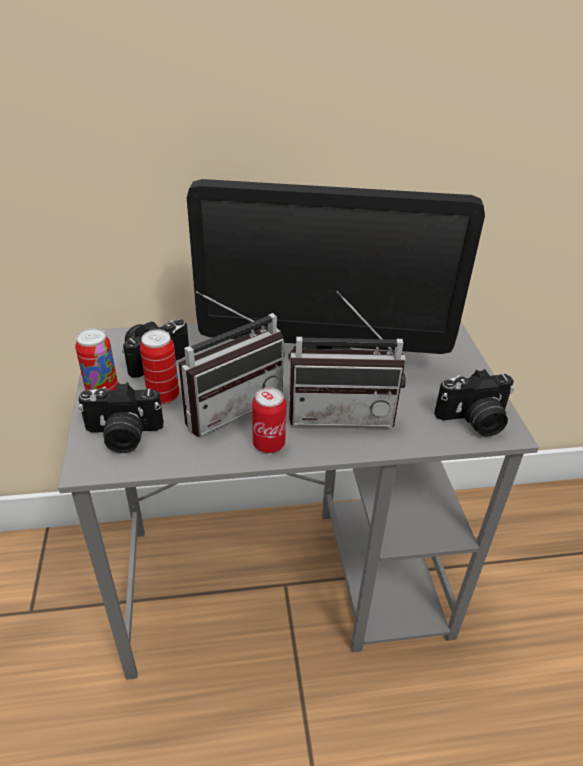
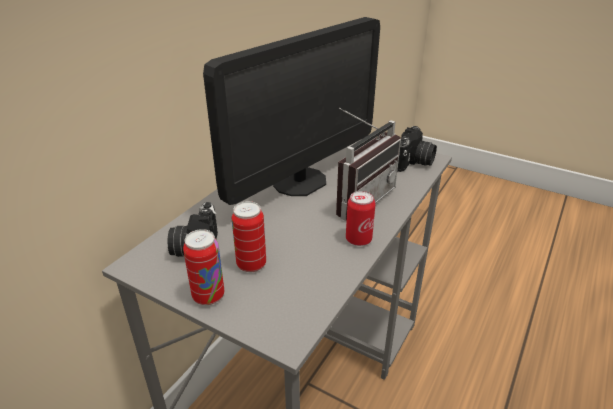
camera: 50 degrees left, 5 degrees down
(123, 435) = (273, 305): camera -> none
(229, 404) = (298, 238): radio -> none

